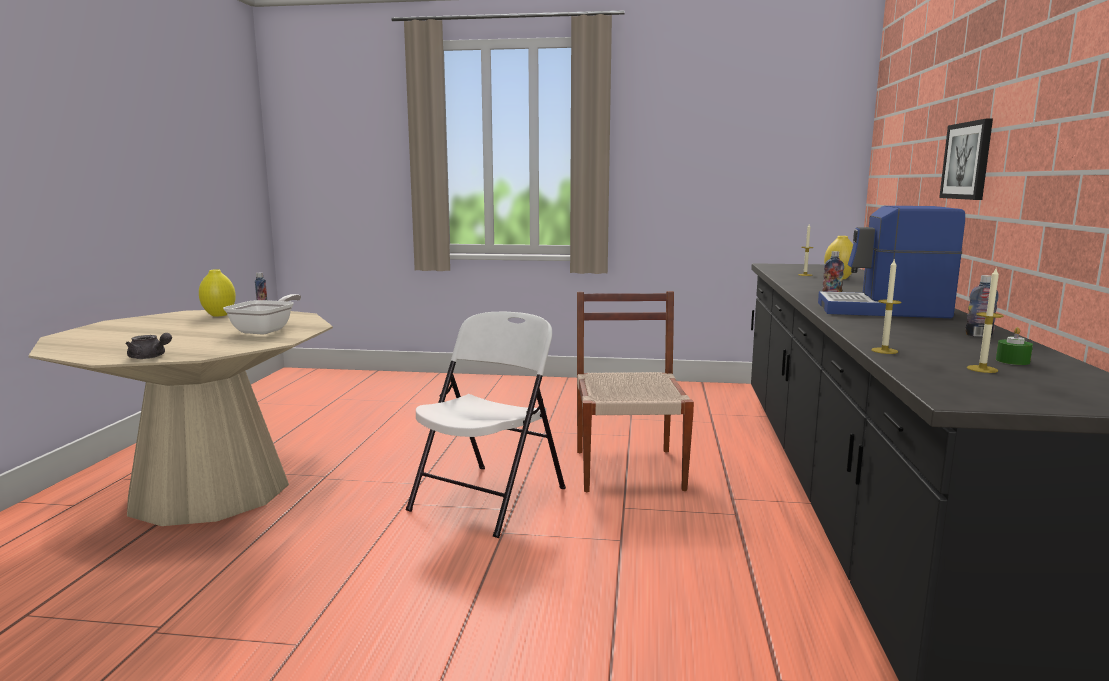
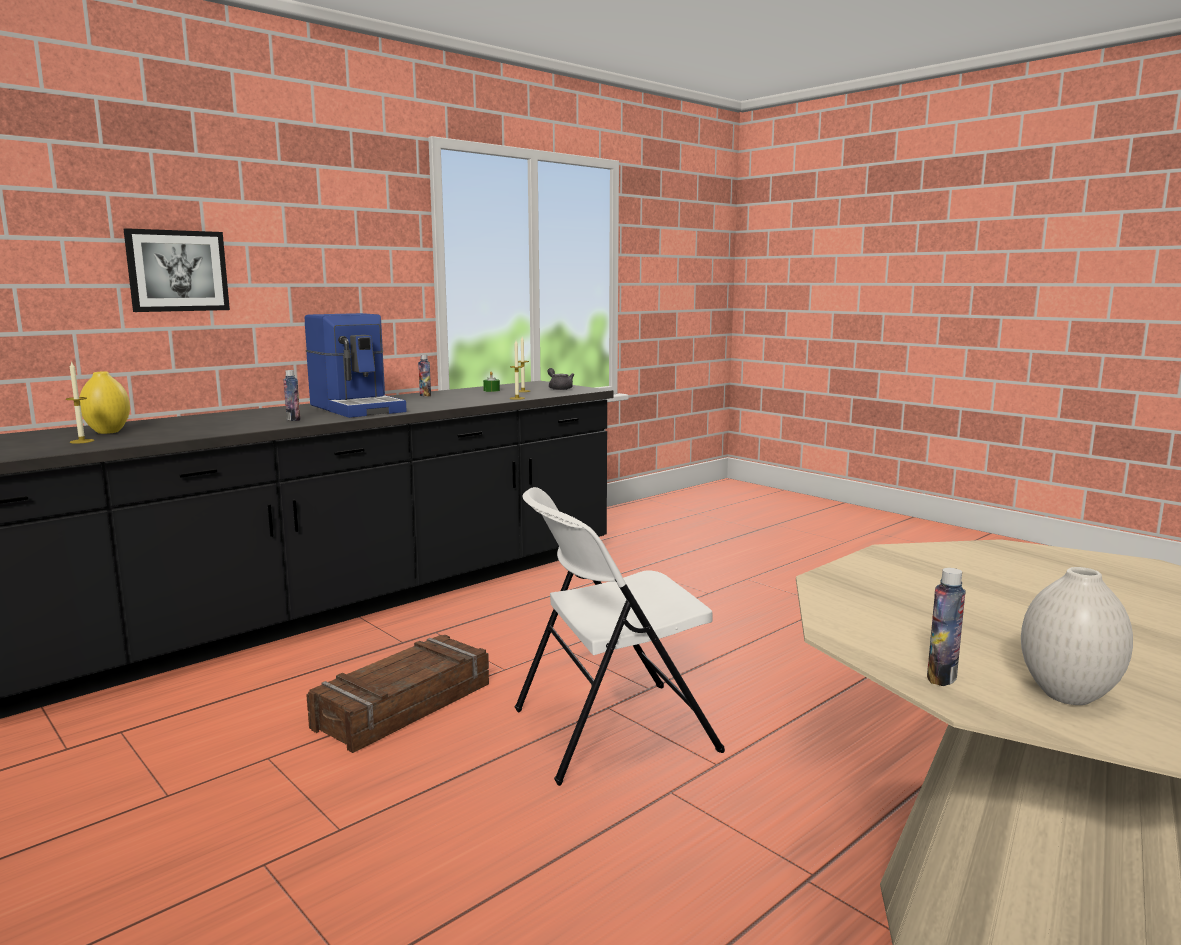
camera: 140 degrees left, 0 degrees up
(150, 357) = (1083, 557): grey teapot -> grey teapot (559, 388)
(219, 315) = (1069, 696): yellow vase -> white vase
(267, 330) = (919, 588): frying pan -> none
(628, 469) = (402, 706): chair -> crate

